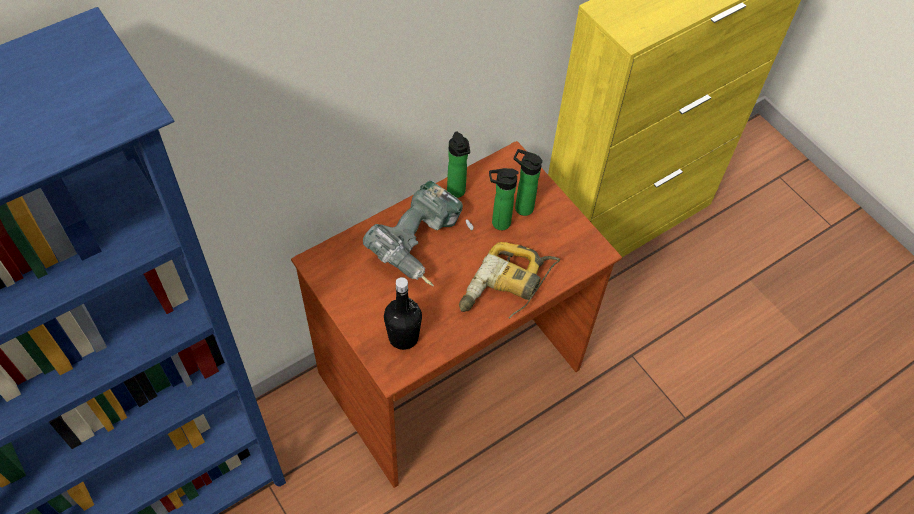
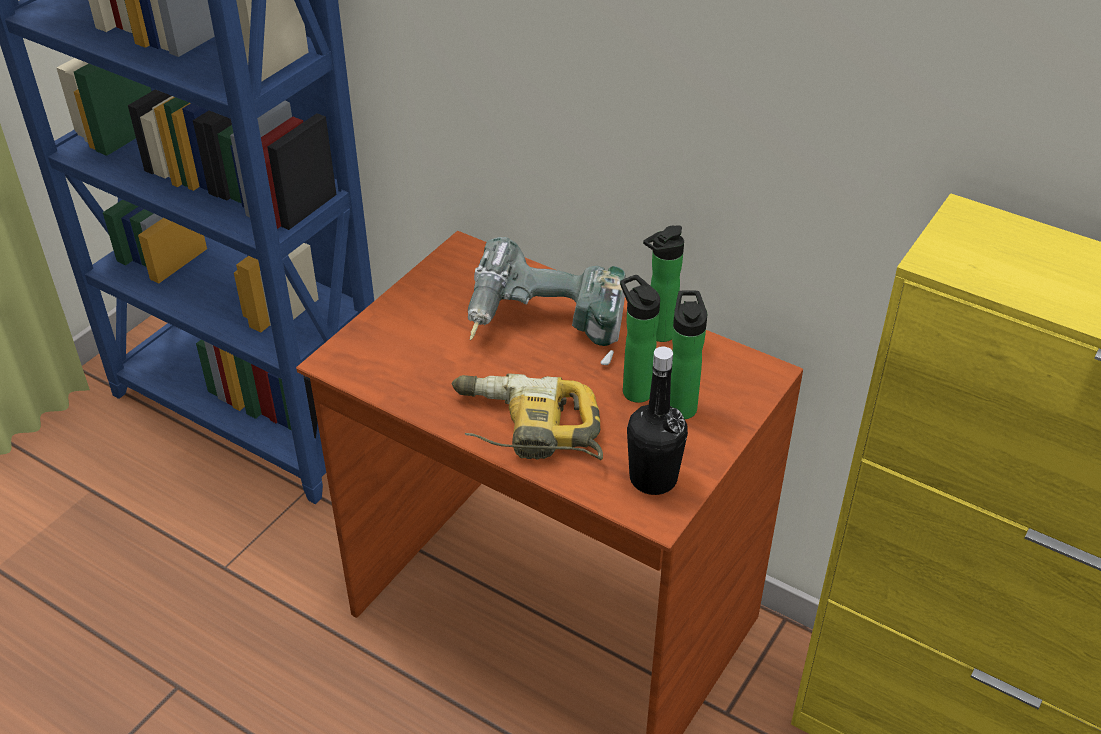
camera: 70 degrees right, 15 degrees down
(403, 337) = (392, 354): black bottle -> black bottle (653, 478)

